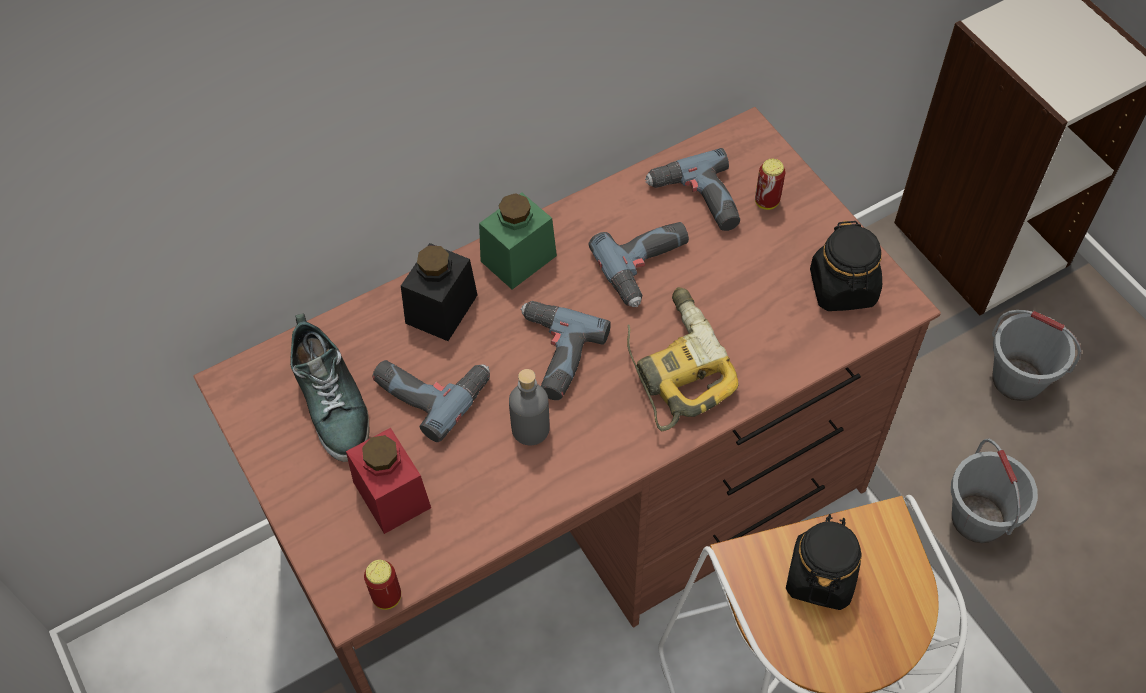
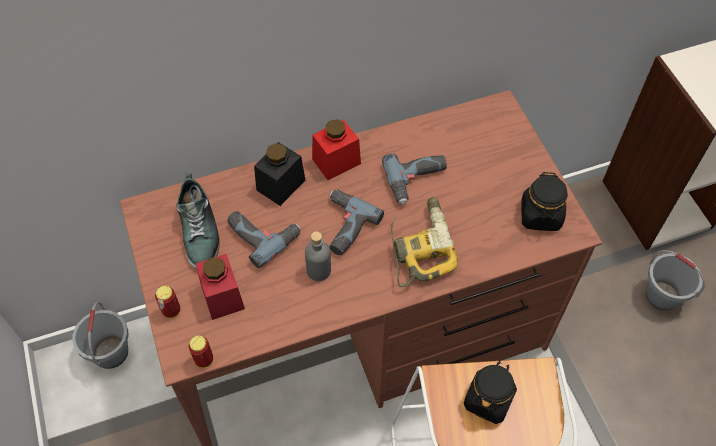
camera: 10 degrees right, 0 degrees up
(518, 258) = (336, 161): green jar -> red jar
(696, 201) = (458, 144): power drill -> none
(767, 202) = (503, 151): can -> can (171, 311)
(978, 519) = (617, 381): grey bucket -> grey bucket (111, 353)

